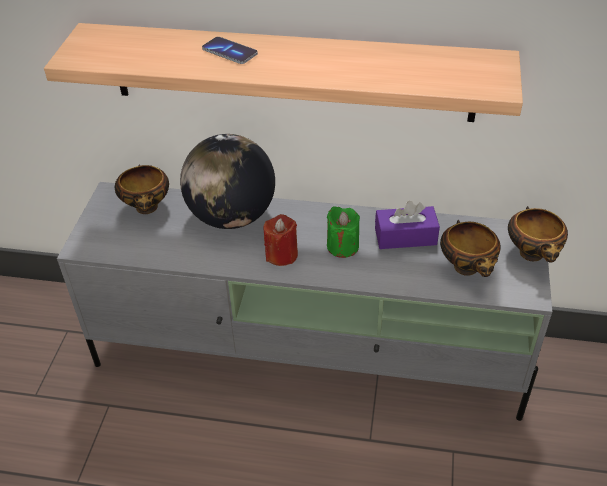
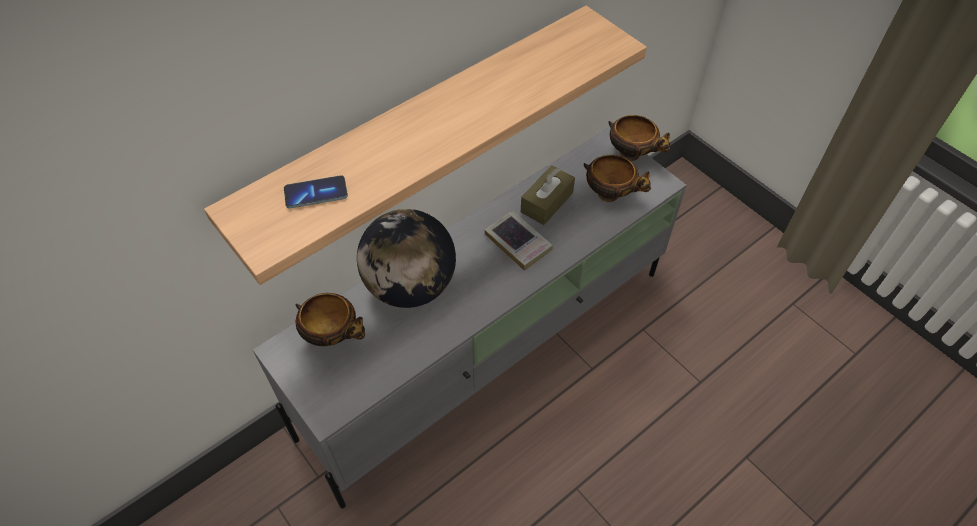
camera: 50 degrees left, 10 degrees up
(229, 52) = (396, 142): phone -> phone (316, 193)
(281, 254) = (487, 284): red candle -> none
(342, 246) = (518, 243): green candle -> book
(405, 236) = (547, 202): purple tissue box -> brown tissue box

